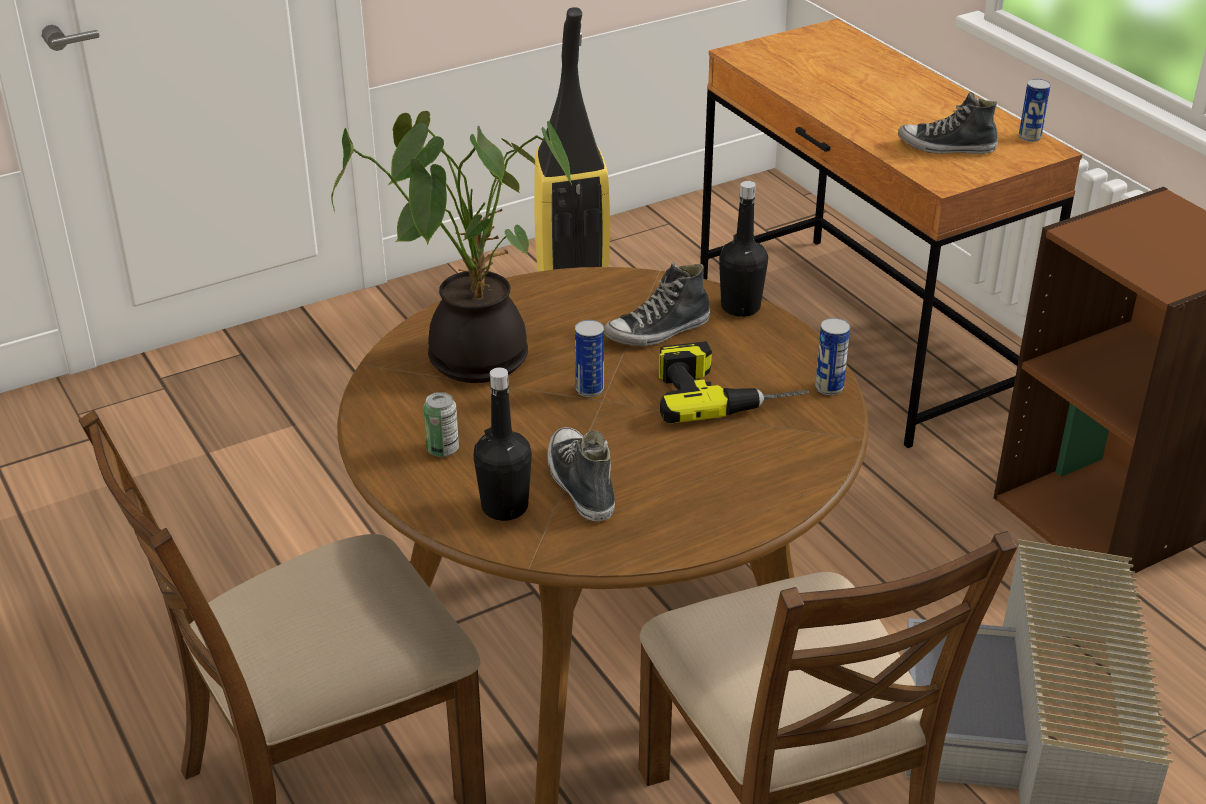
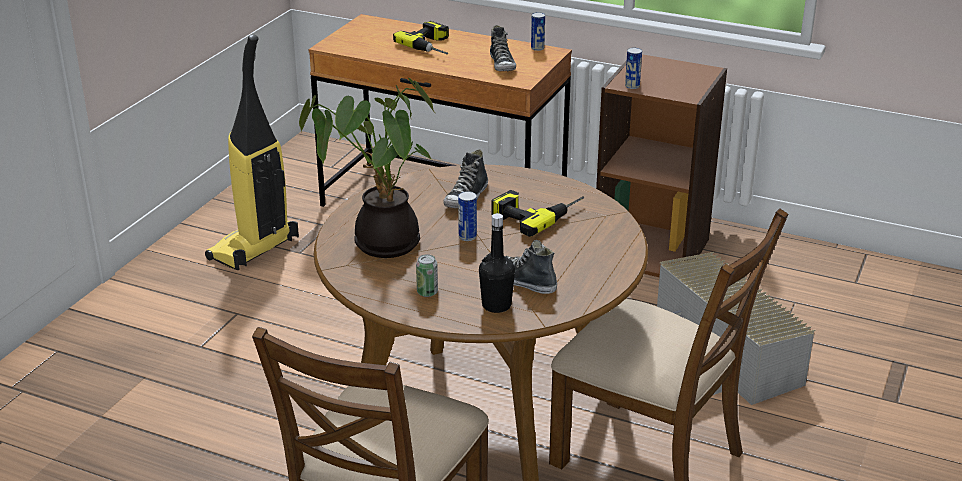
camera: 35 degrees left, 5 degrees down
(740, 307) = (494, 172): black bottle -> none
(829, 388) = (584, 194): can -> can (632, 86)
(880, 91) = (433, 46): none -> power drill
(946, 147) = (502, 64): shoe -> shoe turned 75 degrees counterclockwise

